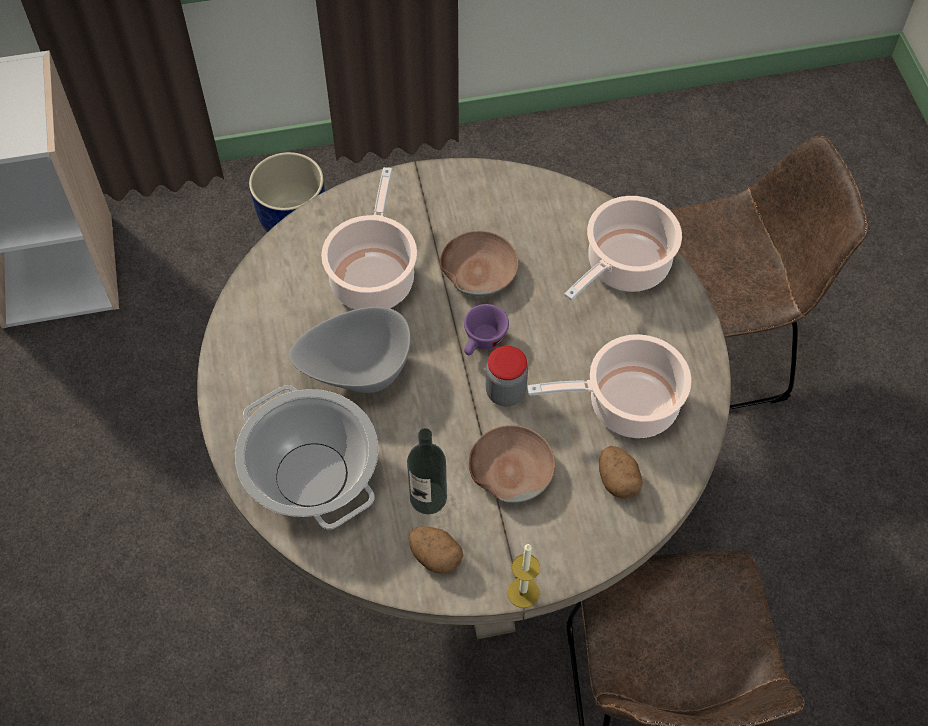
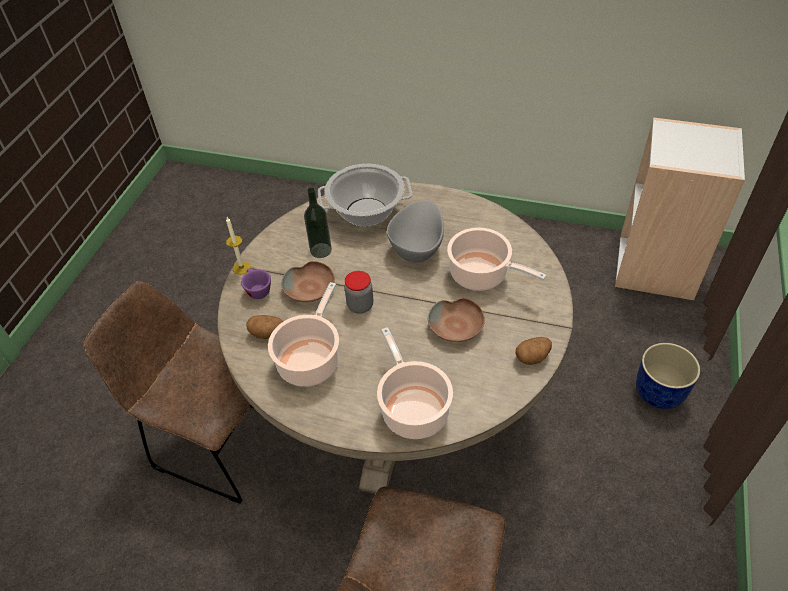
camera: 120 degrees right, 10 degrees down
(435, 556) = (288, 242): potato -> potato (532, 357)
(483, 343) = (401, 308): purple cup -> purple cup (257, 290)

